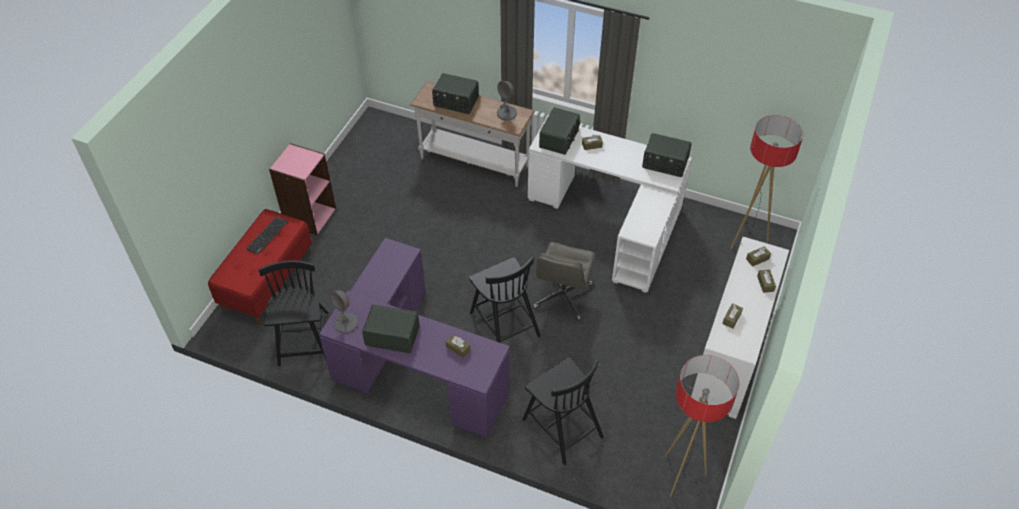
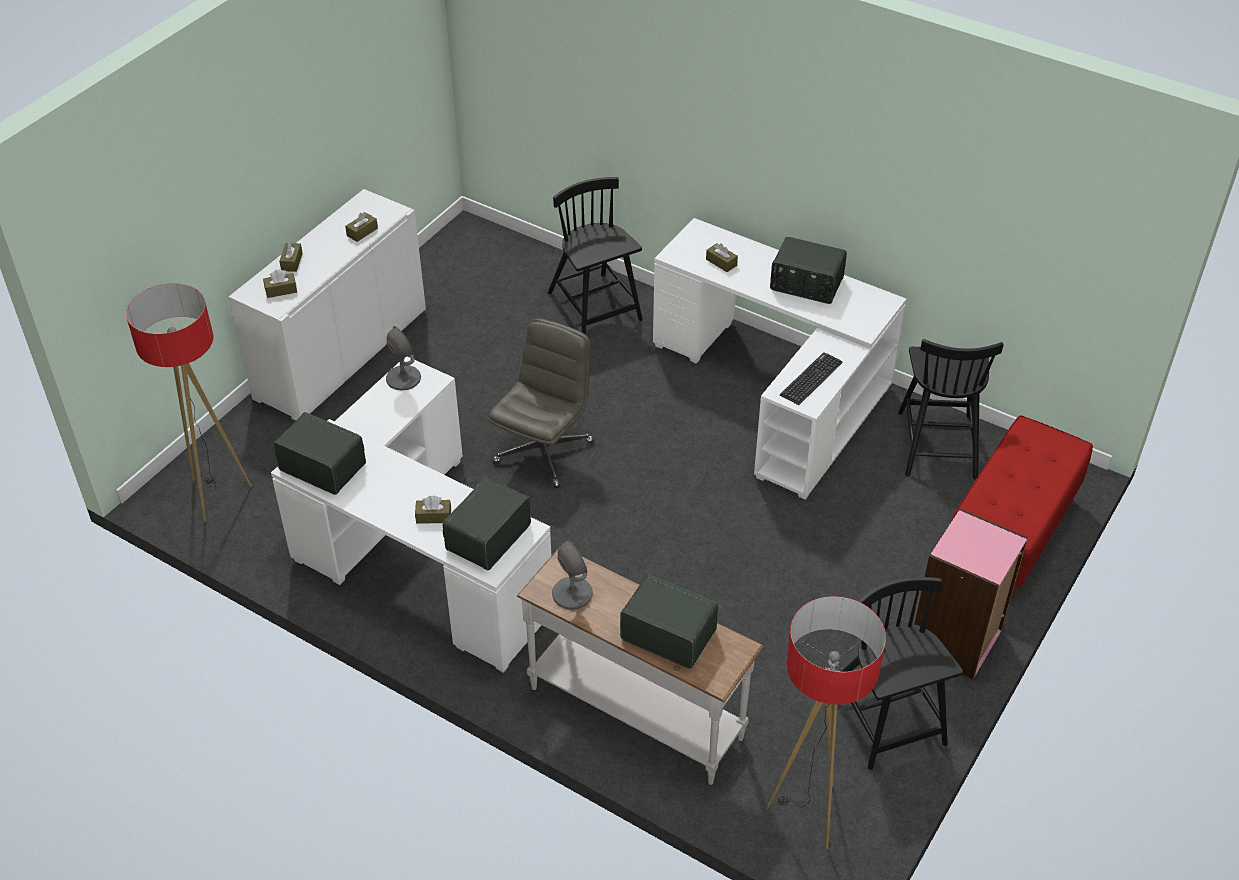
camera: 170 degrees left, 5 degrees down
(267, 235) = (1014, 502): keyboard -> keyboard (811, 379)
(346, 323) = (870, 305): grey table lamp -> grey table lamp (403, 378)
(412, 368) = (779, 390): purple desk -> white desk
(504, 323) = (641, 428): black chair -> black chair (886, 717)
(680, 475) = (472, 251): floor lamp -> floor lamp (808, 813)

